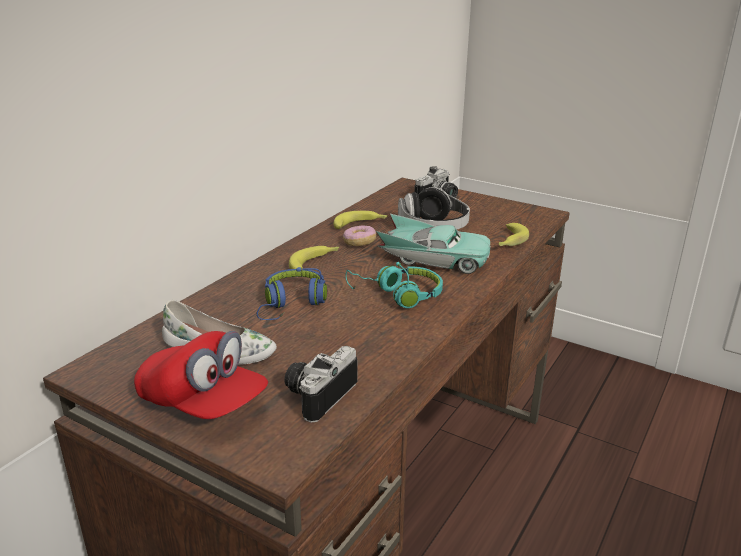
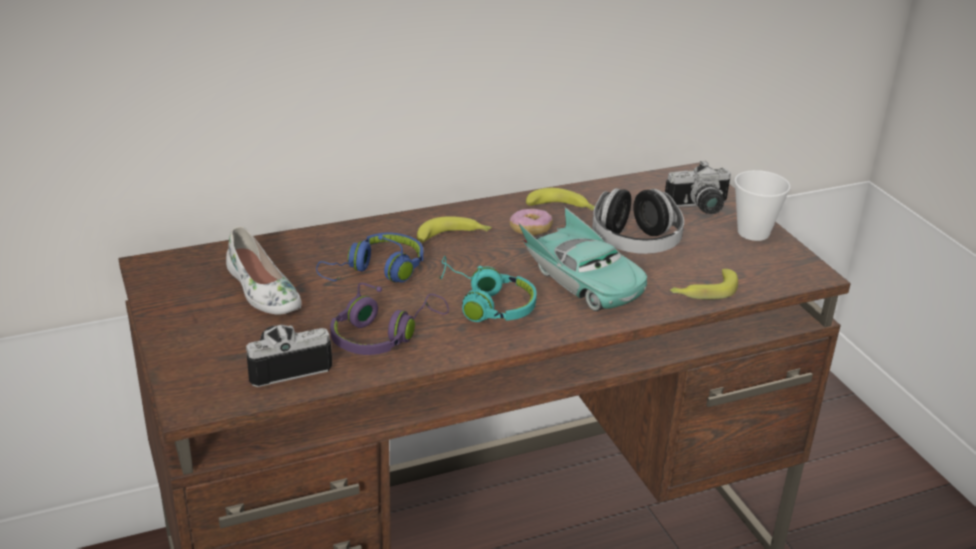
camera: 35 degrees right, 5 degrees up
(203, 403) = (197, 331): red cap -> none
(359, 342) = (383, 335): none -> purple headphones
(485, 203) = (753, 232): none -> cup

